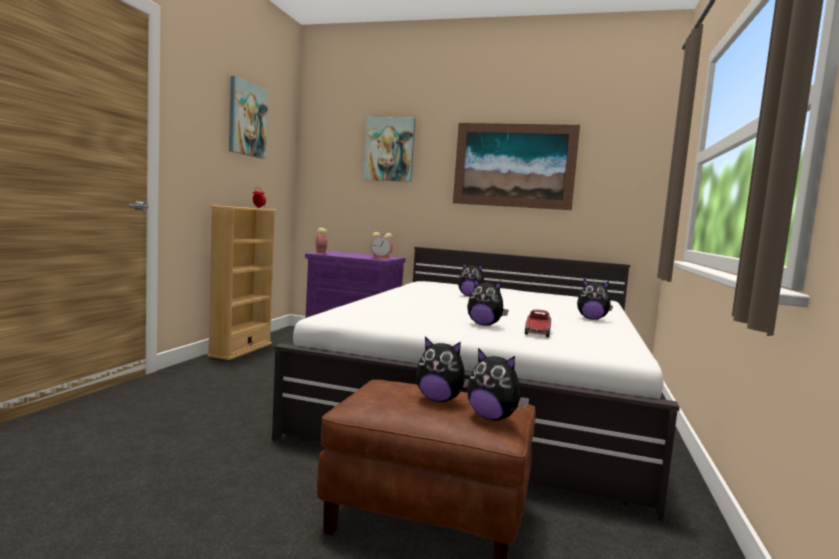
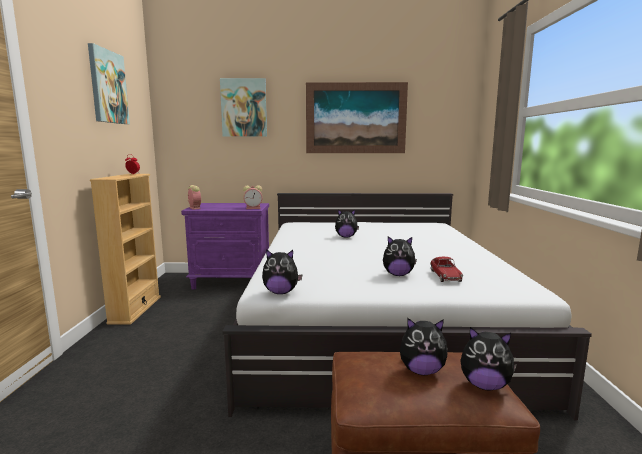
camera: 15 degrees left, 5 degrees up
(592, 319) = (459, 250): plush toy -> plush toy (281, 292)

